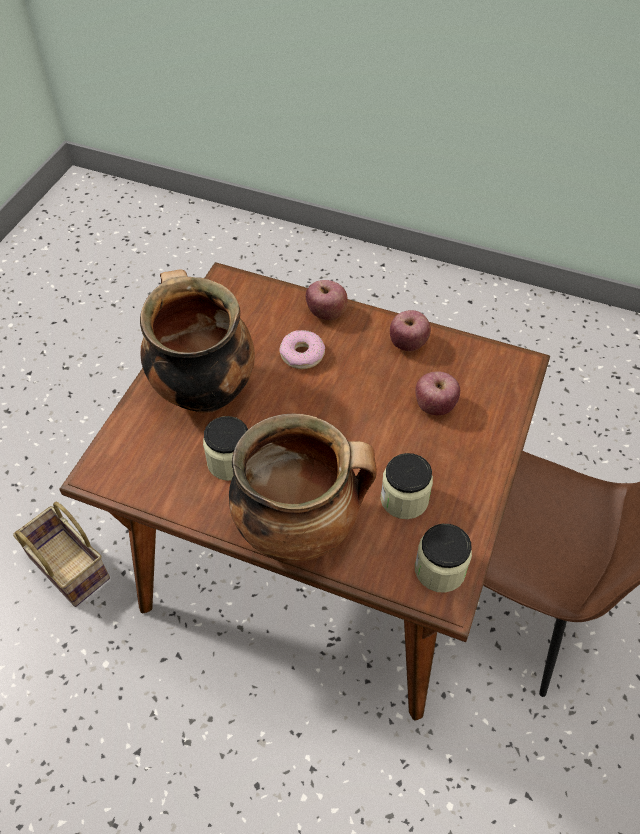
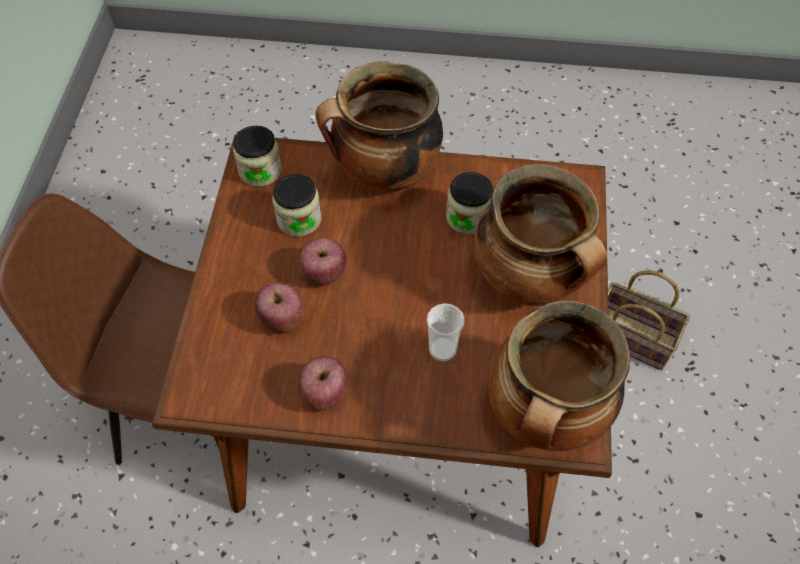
camera: 165 degrees right, 5 degrees up
(243, 297) = (544, 416): none -> cooking pot
(302, 354) = (442, 349): donut -> cup
(326, 313) = (433, 416): apple -> apple (323, 274)

